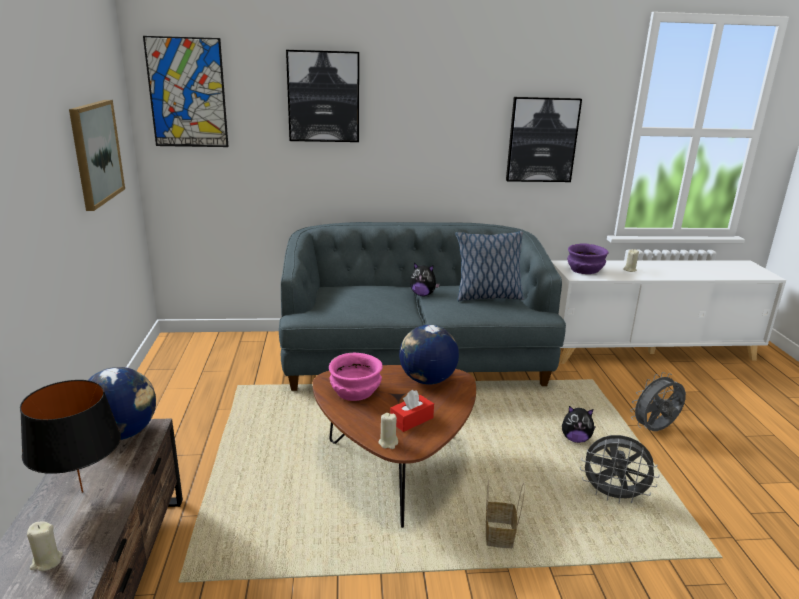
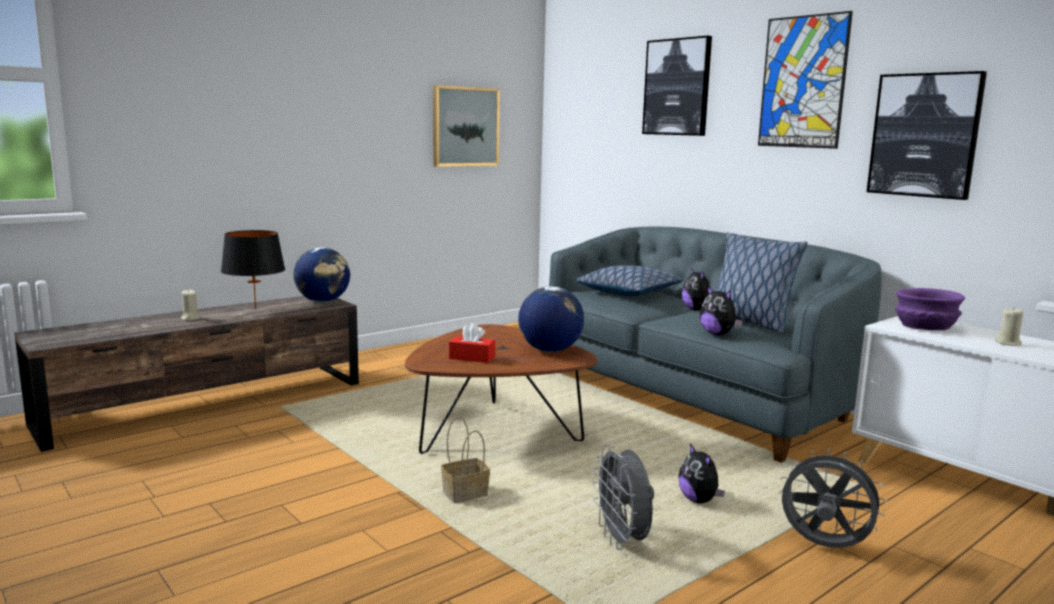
camera: 55 degrees right, 10 degrees down
(187, 93) = (578, 90): picture -> picture (803, 82)
(356, 392) = (484, 336): pink bowl -> none
(357, 295) = (628, 292): none -> pillow
(388, 443) = (425, 358): beige candle -> none
(496, 315) = (717, 334): none -> plush toy

